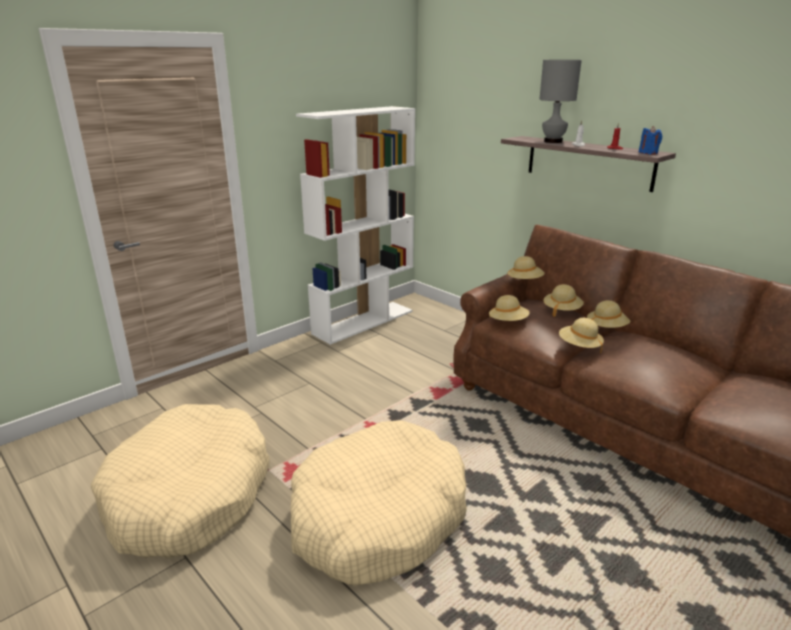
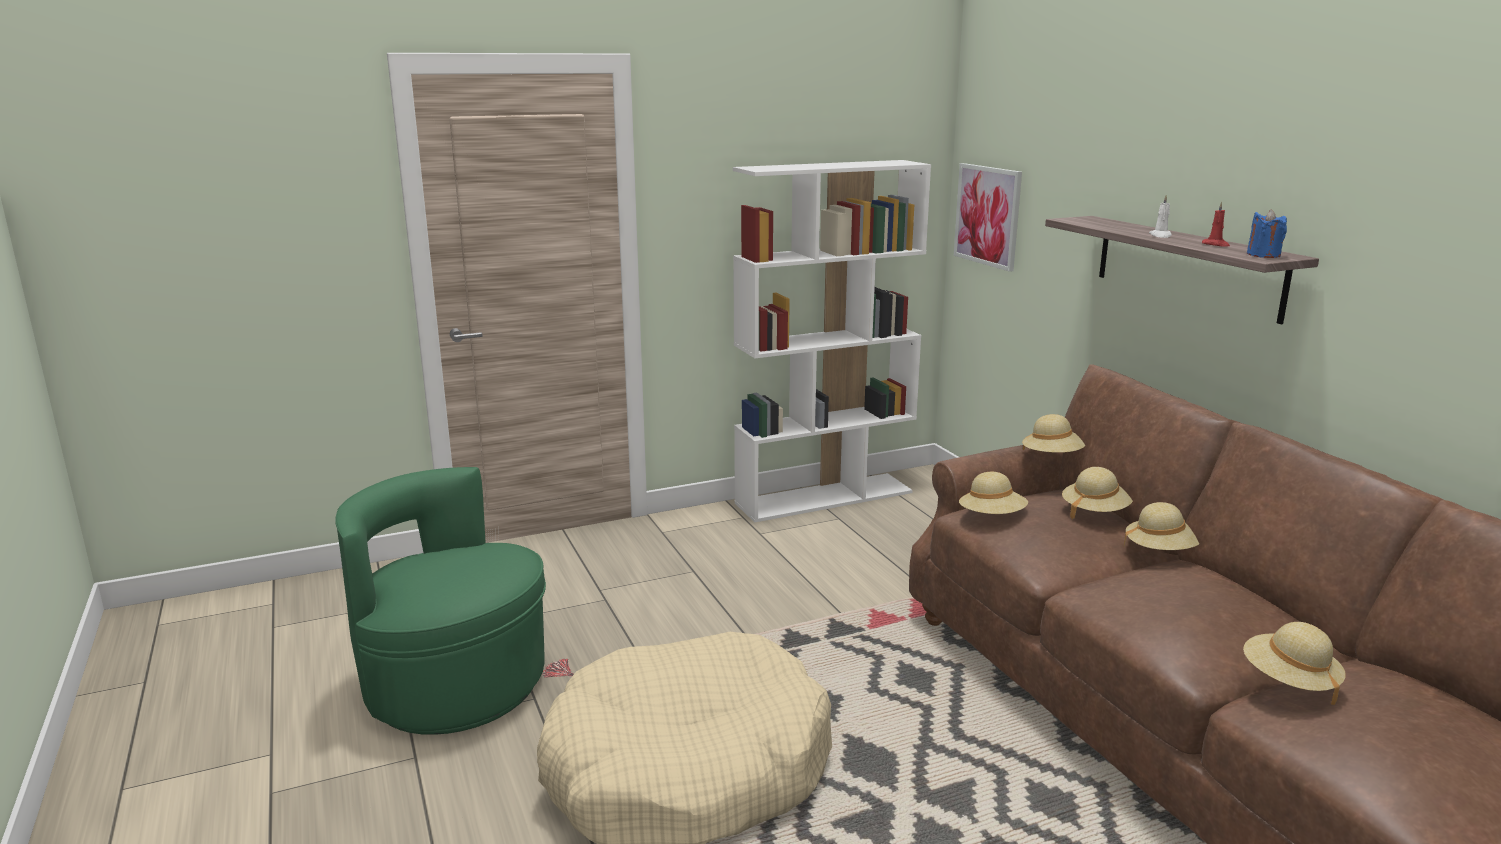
camera: 20 degrees right, 5 degrees down
(189, 495) = (458, 684): beige dog bed -> green armchair
(445, 139) = (987, 215): none -> picture
(553, 141) = (1127, 227): grey table lamp -> none
(579, 346) = (1084, 570): beige hat -> beige hat (1289, 681)

